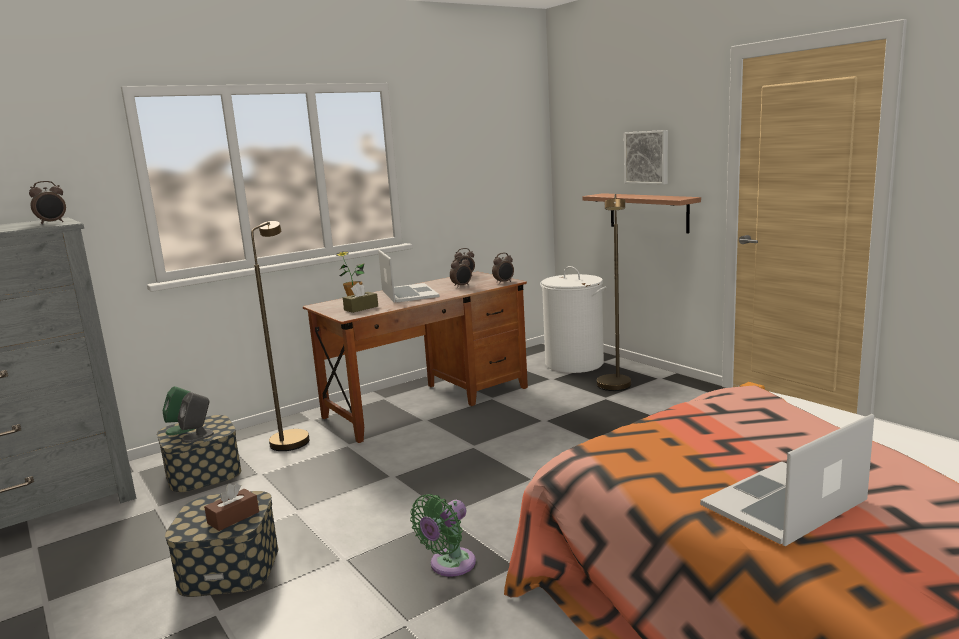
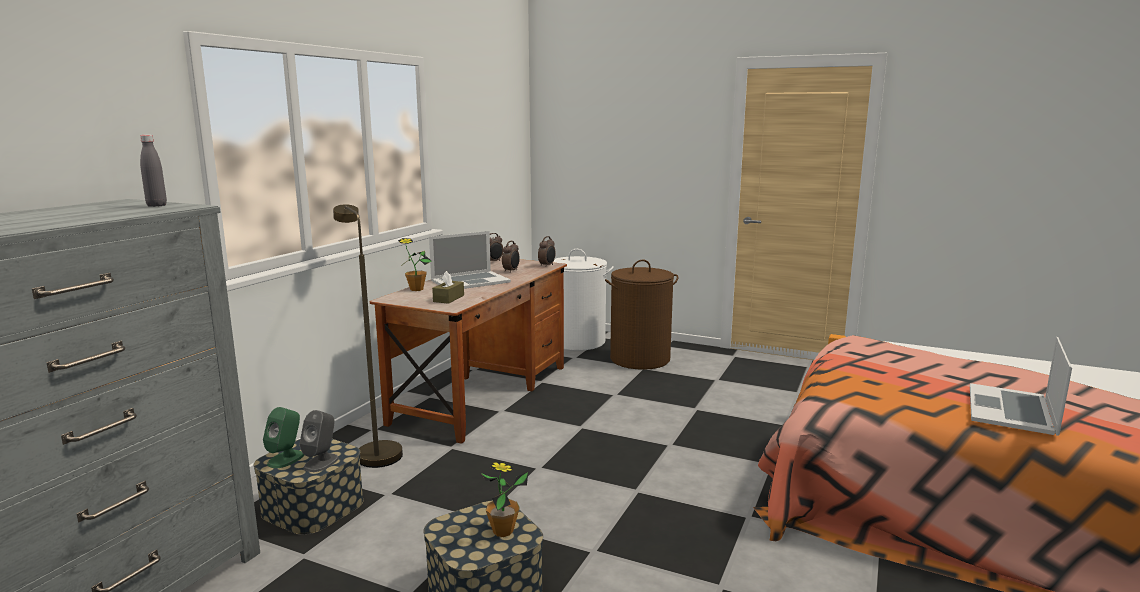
camera: 30 degrees left, 0 degrees up
(52, 223) = (156, 205): alarm clock -> grey bottle
(233, 517) = (503, 531): brown tissue box -> potted plant
(409, 293) = (470, 281): laptop -> laptop turned 105 degrees clockwise
(449, 565) = (693, 530): green fan -> none
(615, 388) = (640, 359): brown floor lamp -> brown laundry basket
(647, 157) = (647, 147): picture -> none
(648, 212) = (646, 197): shelf -> none

